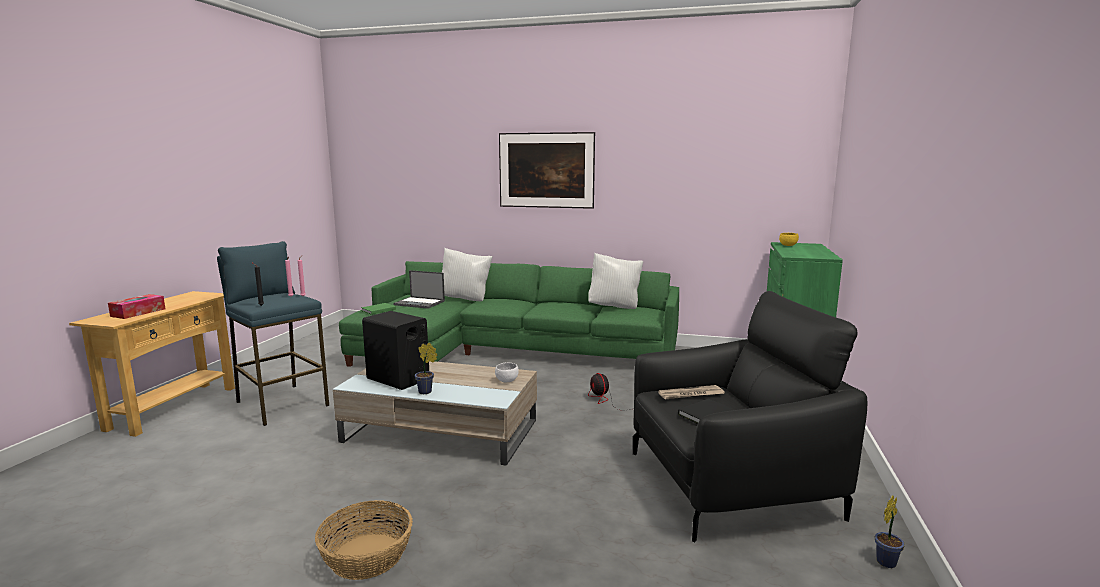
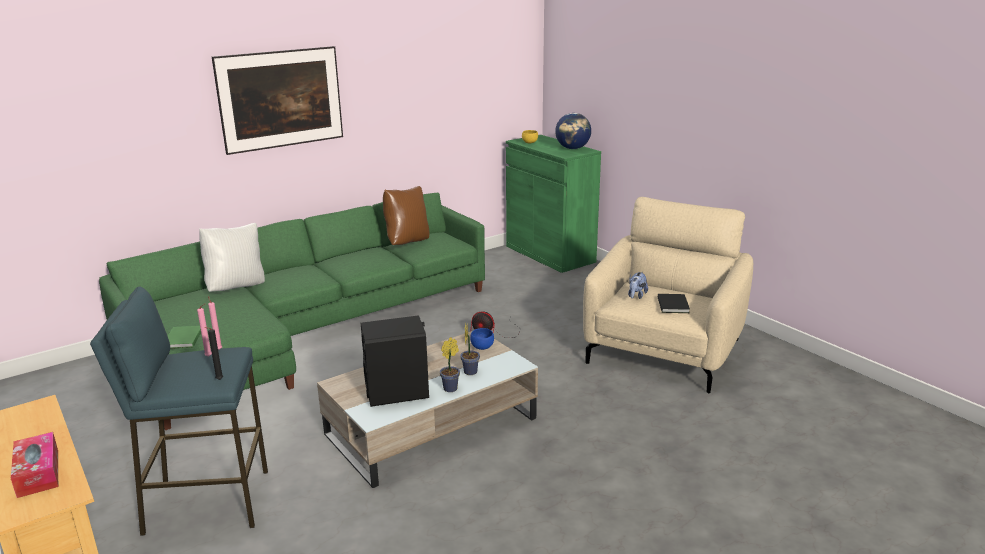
camera: 50 degrees left, 10 degrees up
(366, 556) = (595, 524): basket -> none
(420, 303) = (205, 311): laptop -> none
(506, 381) = (482, 348): white bowl -> blue bowl
(614, 307) = (407, 242): white pillow -> brown pillow
(691, 394) = (636, 296): newspaper -> plush toy
(729, 484) = (663, 352): black armchair -> beige armchair
(816, 254) = (572, 148): none -> globe
(887, 561) = (778, 351): potted plant -> potted plant (470, 371)

